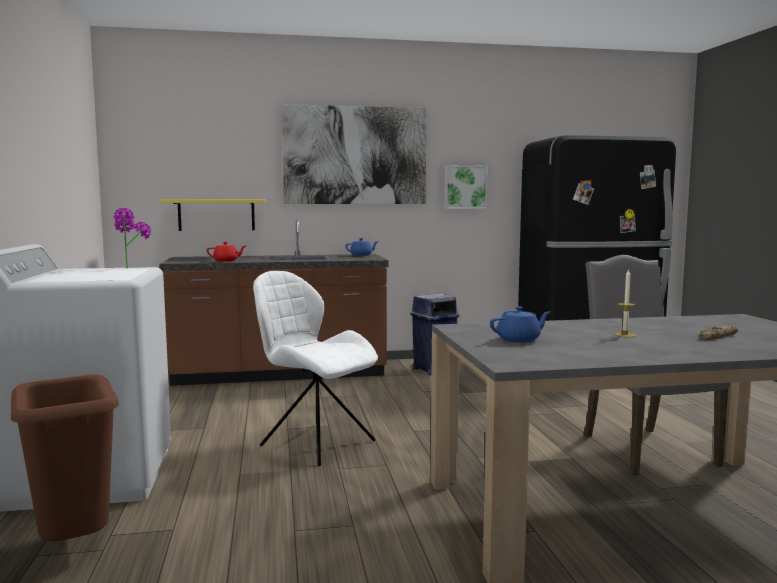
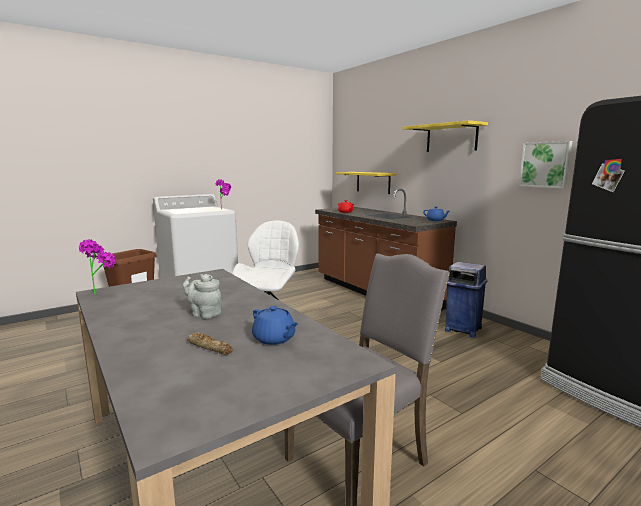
camera: 65 degrees right, 5 degrees up
(355, 155) = (451, 138): picture -> yellow shelf
(512, 362) = (101, 292): none -> potted plant
(519, 340) = (173, 289): blue teapot -> blue teapot (274, 339)
(625, 335) = (204, 313): candle -> grey teapot

